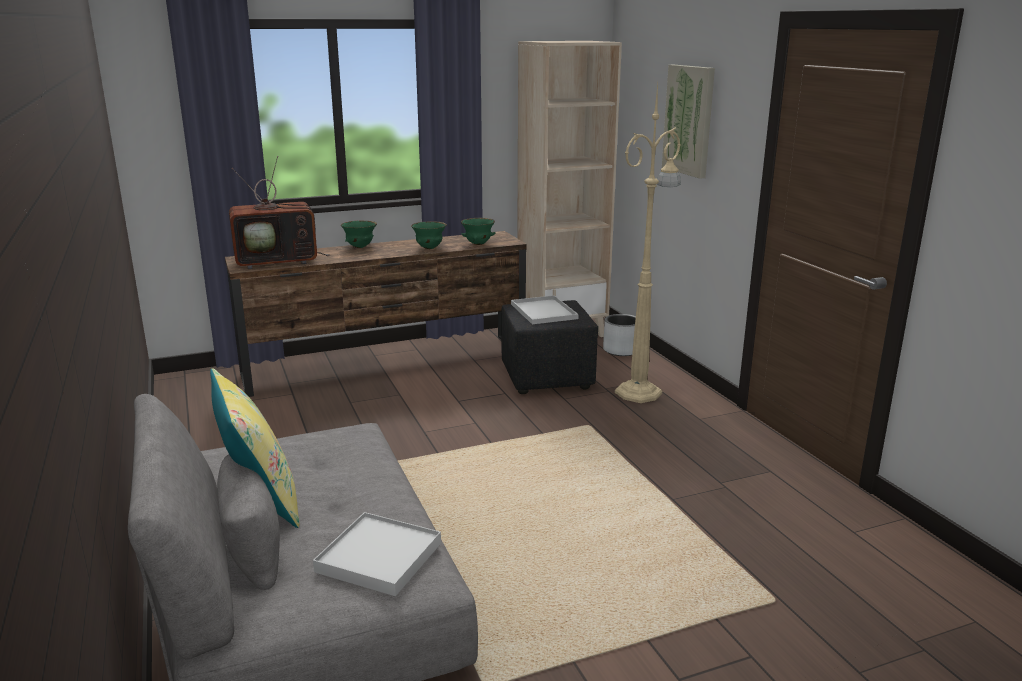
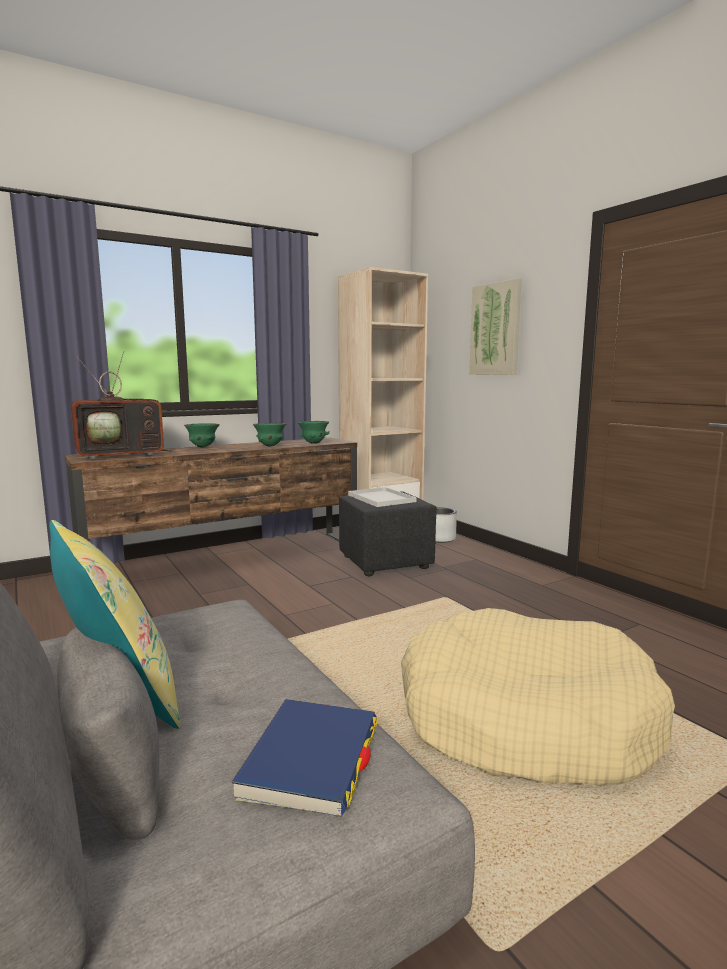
camera: 10 degrees left, 10 degrees down
(379, 557) = (311, 759): white tray -> blue book
(595, 549) = (525, 720): none -> beige dog bed
(640, 392) = (475, 568): beige floor lamp -> none

